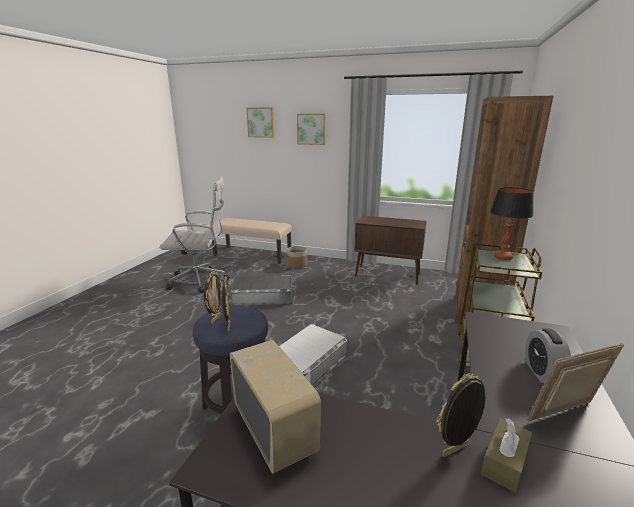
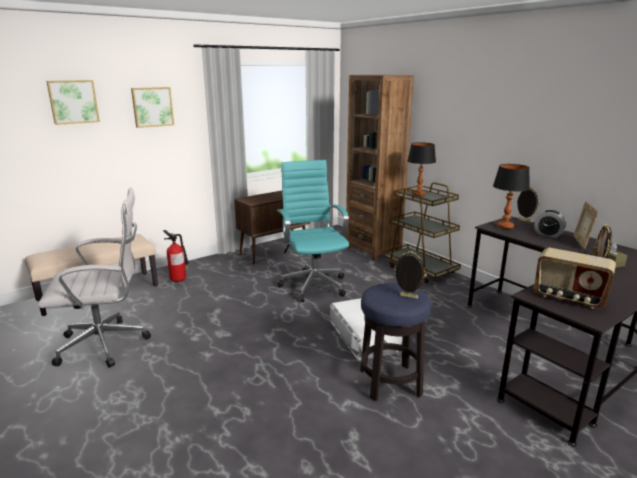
camera: 55 degrees left, 0 degrees up
(201, 281) = (107, 344): white office chair -> white office chair turned 45 degrees clockwise
(215, 319) = (390, 299): picture frame -> picture frame (524, 221)
(263, 296) = (218, 317): grey storage box -> none
(275, 429) = (568, 298): radio -> radio turned 150 degrees counterclockwise
(297, 265) = (179, 279): planter -> fire extinguisher
(359, 310) = (313, 284): none -> turquoise office chair
(507, 330) = (505, 226): none -> table lamp

